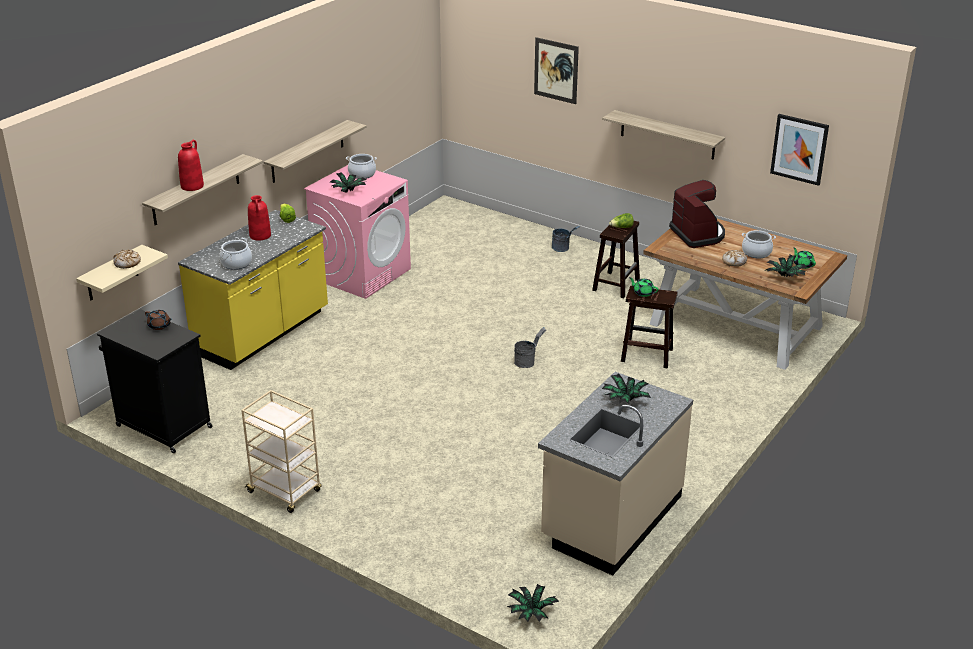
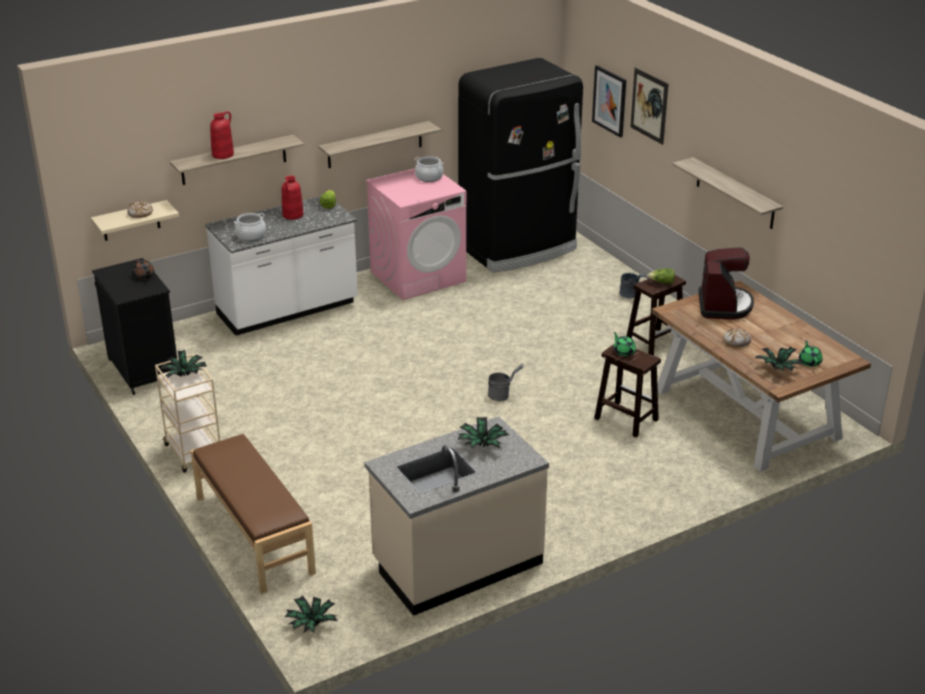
camera: 25 degrees right, 0 degrees up
(263, 334) = (288, 310): yellow counter -> white counter
(349, 192) = (402, 191): potted plant -> potted plant (185, 376)
(408, 550) = (253, 535): none -> brown bench
(433, 229) = (519, 248): none -> black fridge
(756, 253) = (769, 338): cooking pot -> none
(799, 149) = (846, 234): picture -> picture (609, 101)

